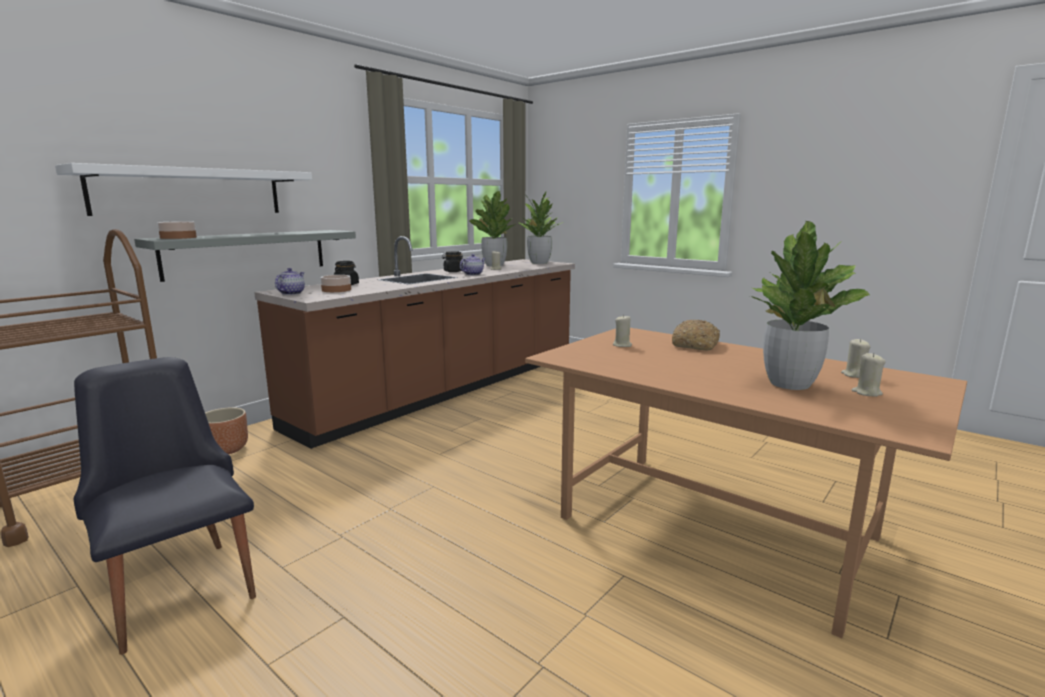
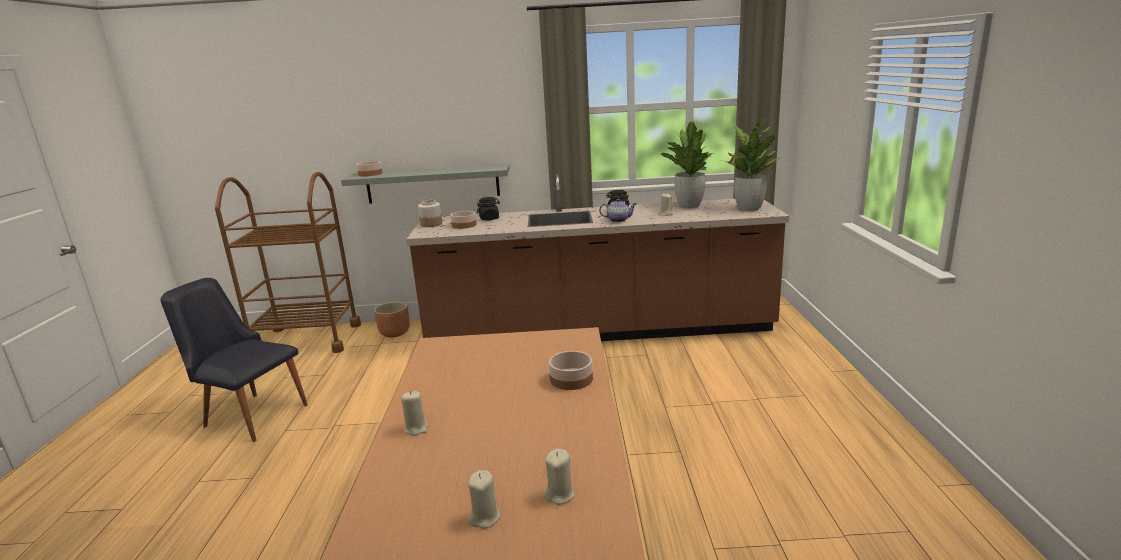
camera: 50 degrees right, 5 degrees up
(179, 583) = (249, 414): black chair -> black chair turned 75 degrees counterclockwise
(190, 192) = (389, 137): white shelf -> none
(291, 293) = (431, 224): teapot -> jar
(622, 345) = (515, 352): beige candle -> beige candle (416, 428)
(695, 345) = (570, 379): bread -> bowl
(790, 384) = (468, 466): potted plant -> none

